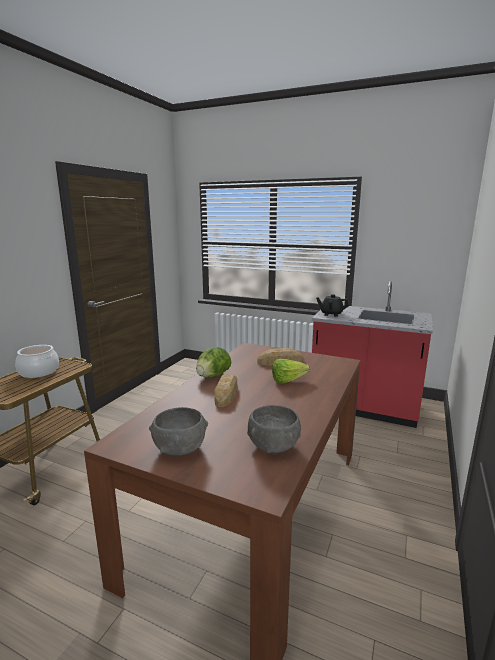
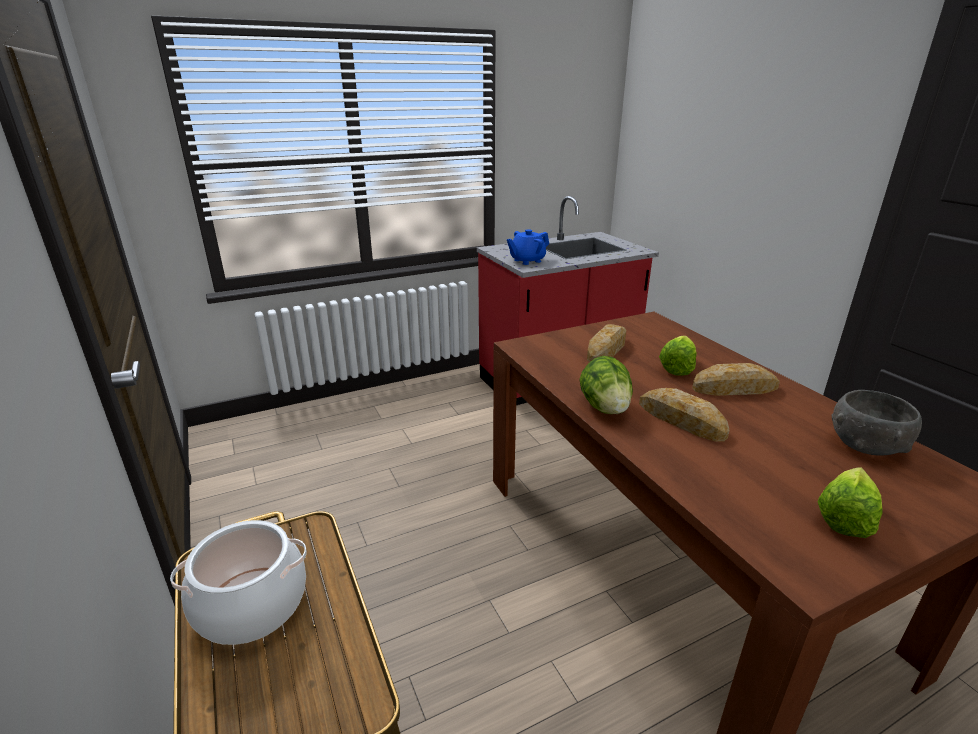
camera: 50 degrees left, 10 degrees up
(179, 448) = (847, 515): grey bowl -> lettuce
(288, 398) = (734, 388): none -> bread
(331, 314) = (527, 261): black teapot -> blue teapot

